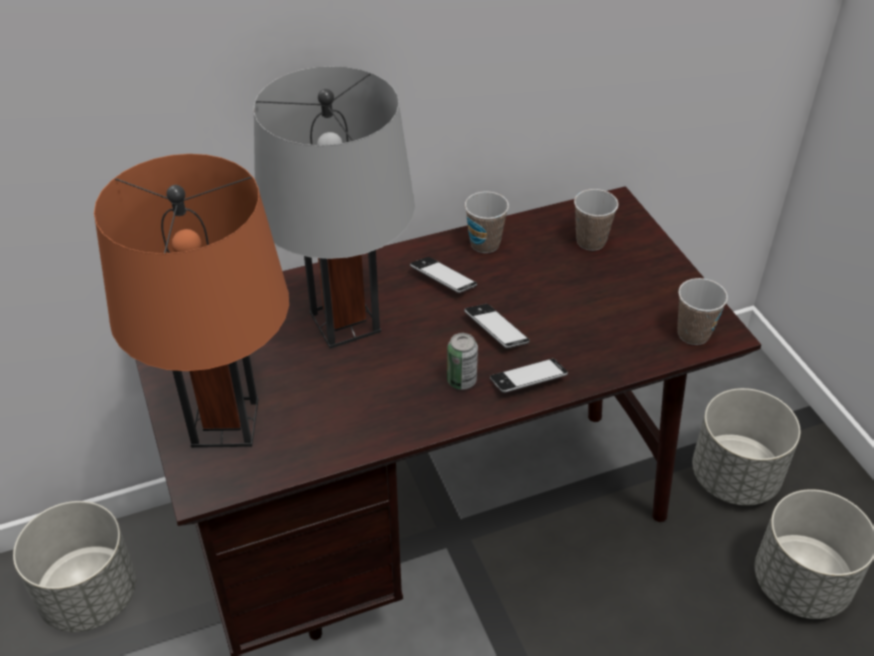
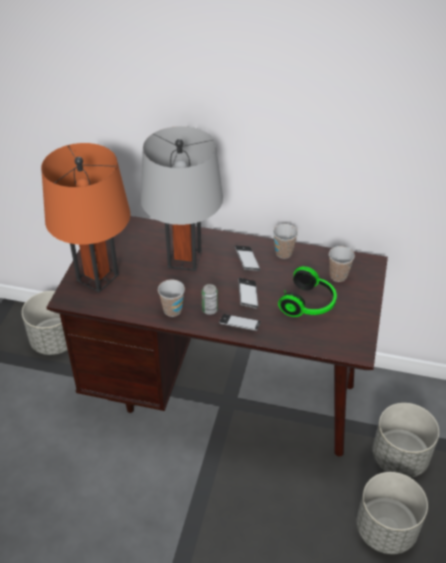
camera: 35 degrees right, 0 degrees up
(593, 299) = (309, 304): none -> headphones
(693, 334) = (342, 344): cup -> cup (172, 310)

